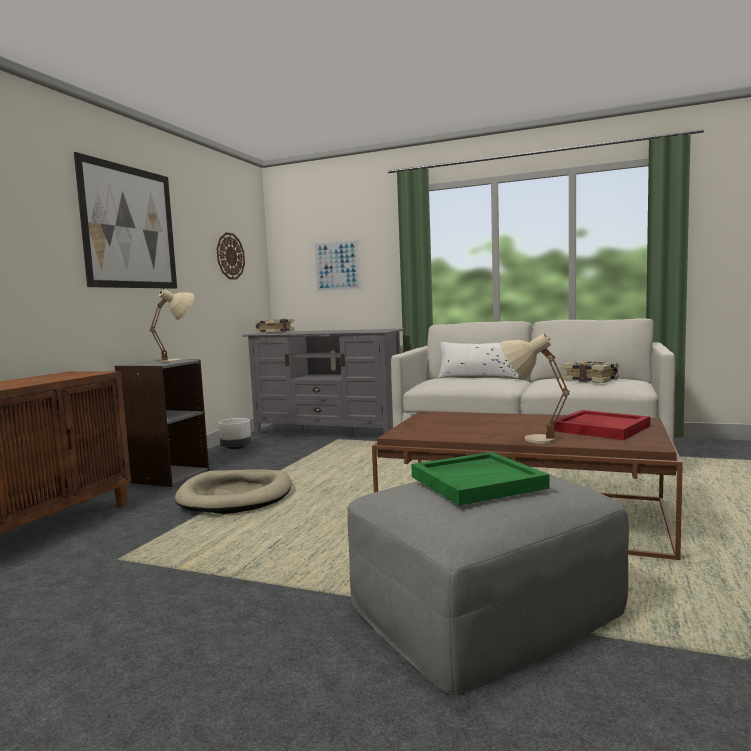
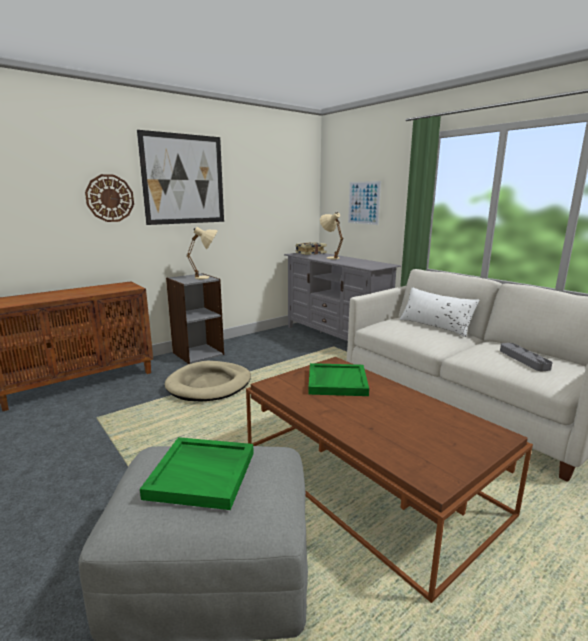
camera: 30 degrees right, 10 degrees up
(230, 256) = (279, 193): wall clock -> wall clock (110, 198)
(236, 447) = (262, 337): white planter -> none
(459, 422) = (336, 382): none -> green tray
(528, 438) = (347, 426): beige table lamp -> beige table lamp (330, 257)
(590, 380) = (523, 359): book -> grey tray
(599, 428) = (433, 434): red tray -> none

